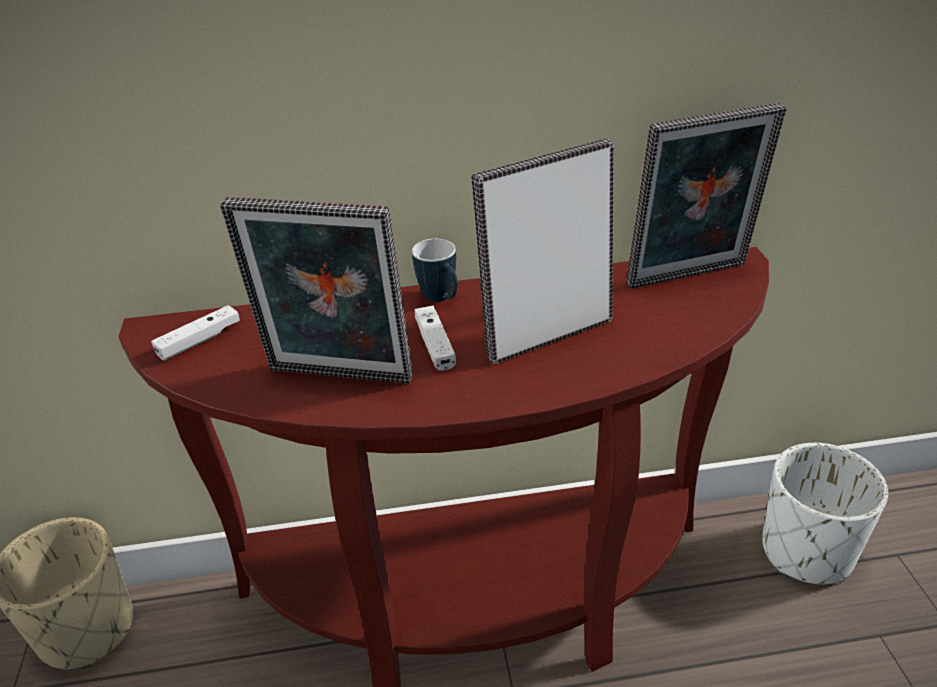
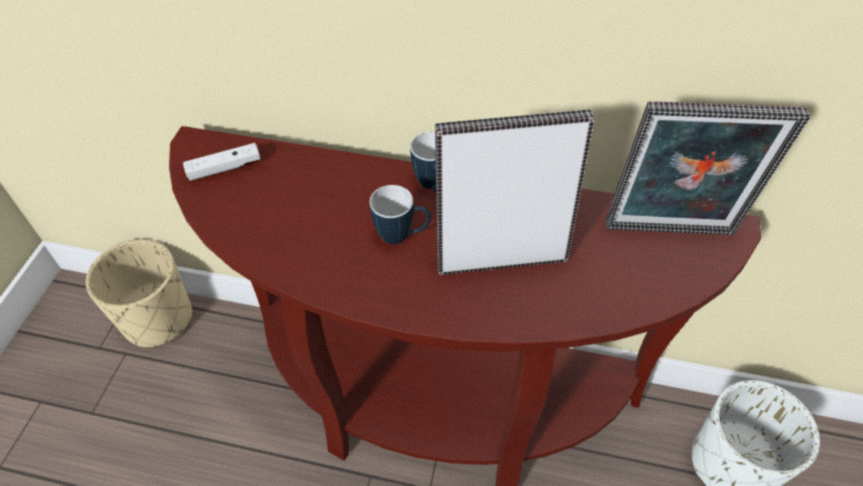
camera: 20 degrees right, 15 degrees up
(337, 379) = (308, 245): picture frame -> none
(435, 345) = (402, 236): white game controller -> mug

